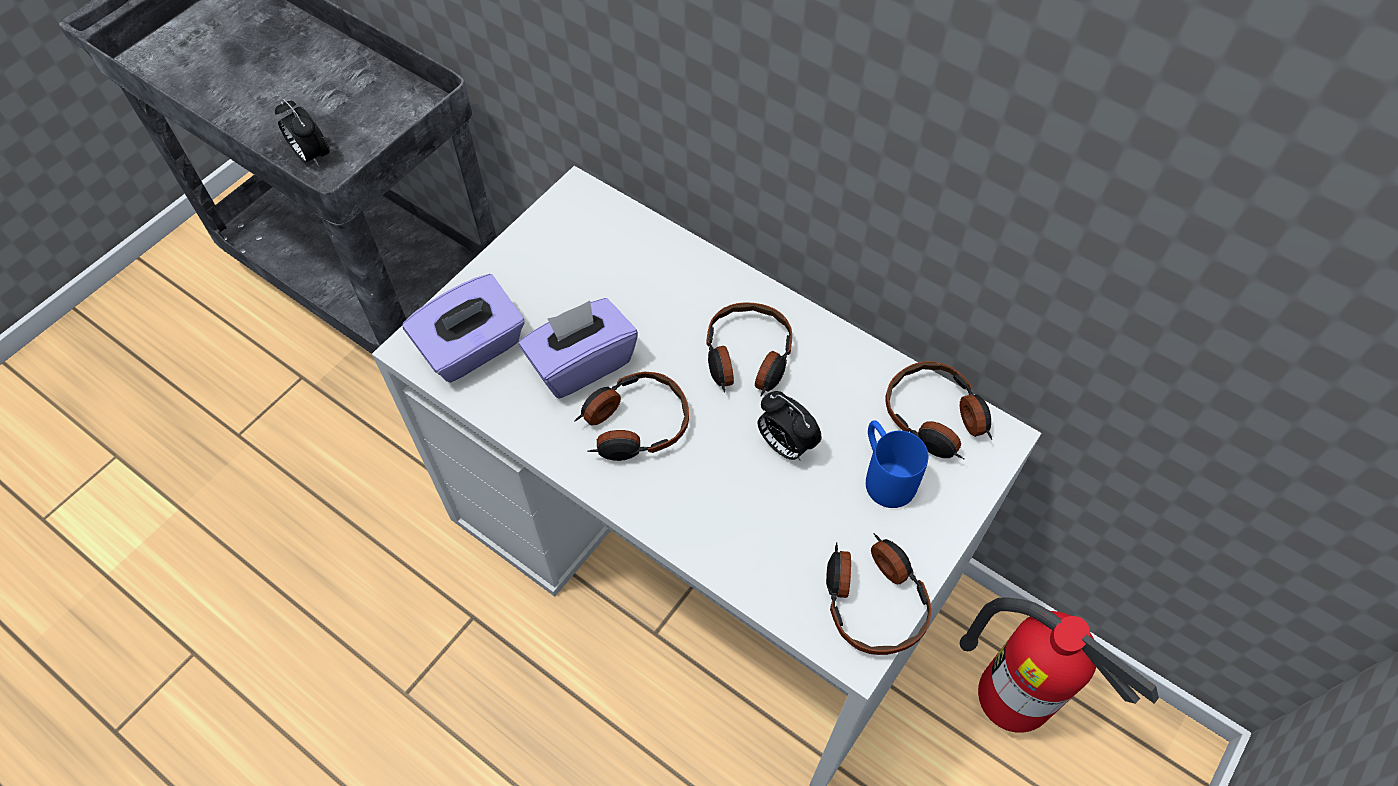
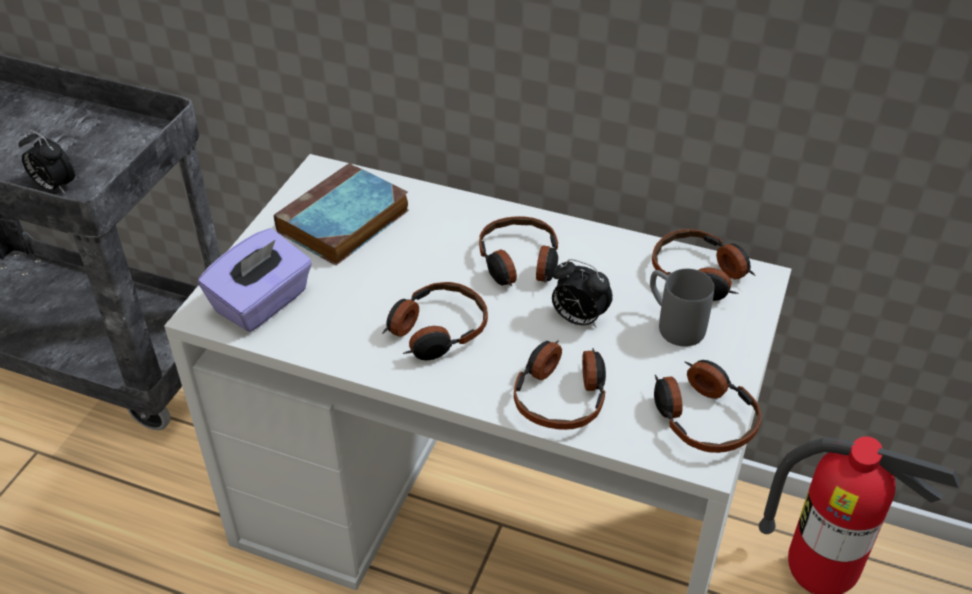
camera: 15 degrees left, 15 degrees down
(581, 264) = (342, 223): none -> book
(581, 363) = (370, 295): purple tissue box -> none
(735, 536) = (561, 395): none -> headphones
(884, 475) = (673, 324): blue mug -> grey mug

